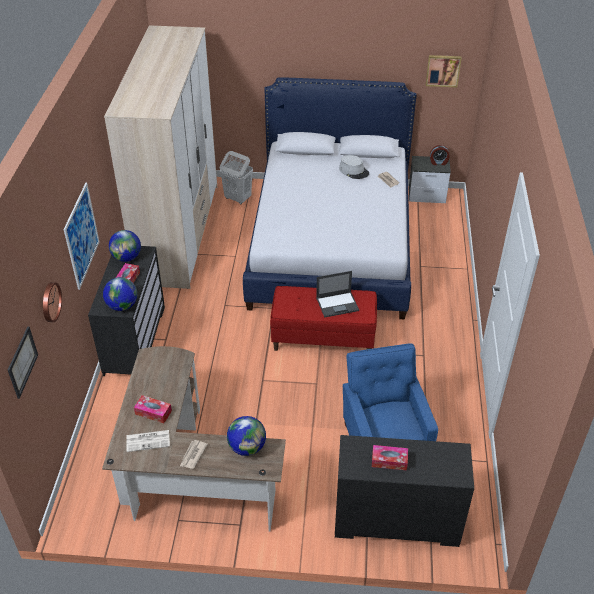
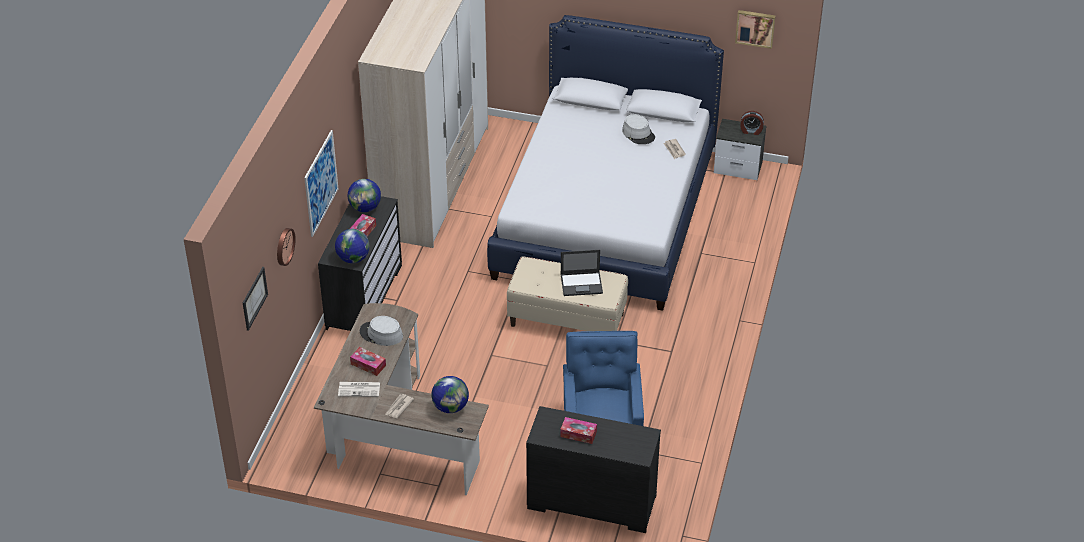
camera: 10 degrees right, 0 degrees up
(161, 378) = (381, 334): none -> grey hat
(237, 198) = (509, 146): white laundry basket -> none
(323, 338) = (567, 320): red bench -> beige bench

